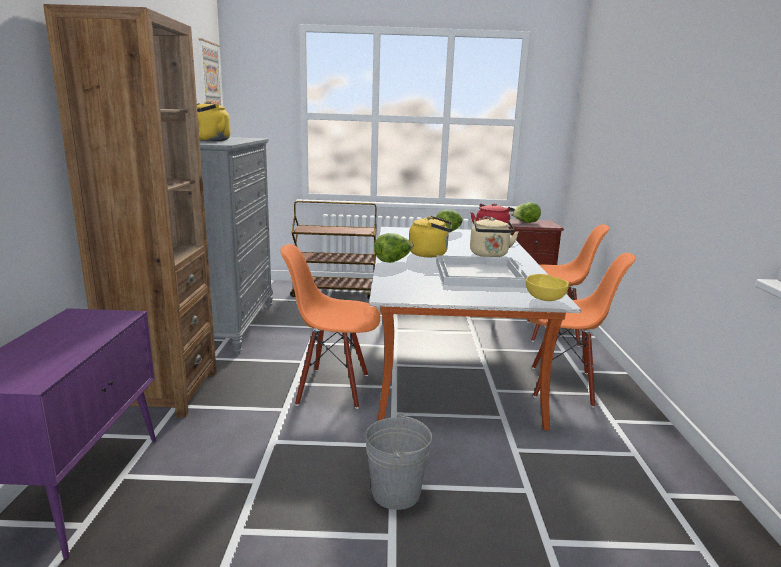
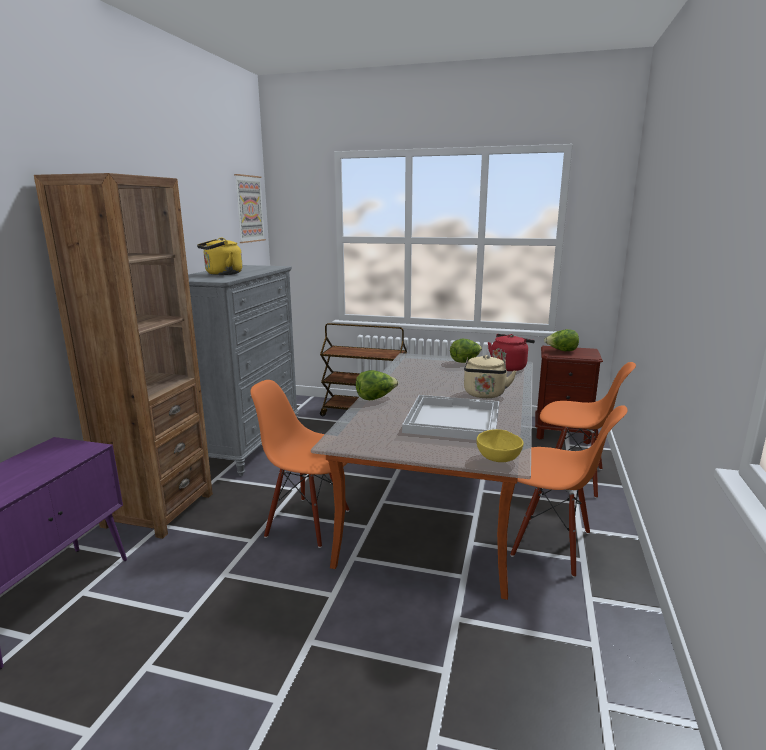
camera: 15 degrees right, 0 degrees up
(396, 493) = (308, 650): grey bucket -> none
(430, 254) = (421, 391): yellow kettle -> none

